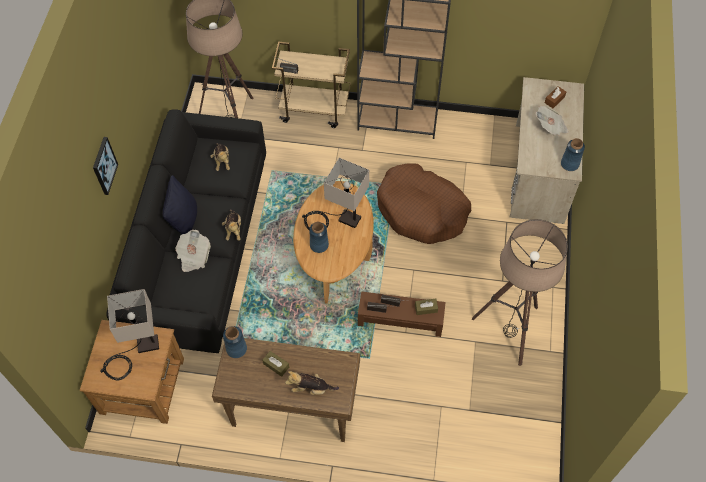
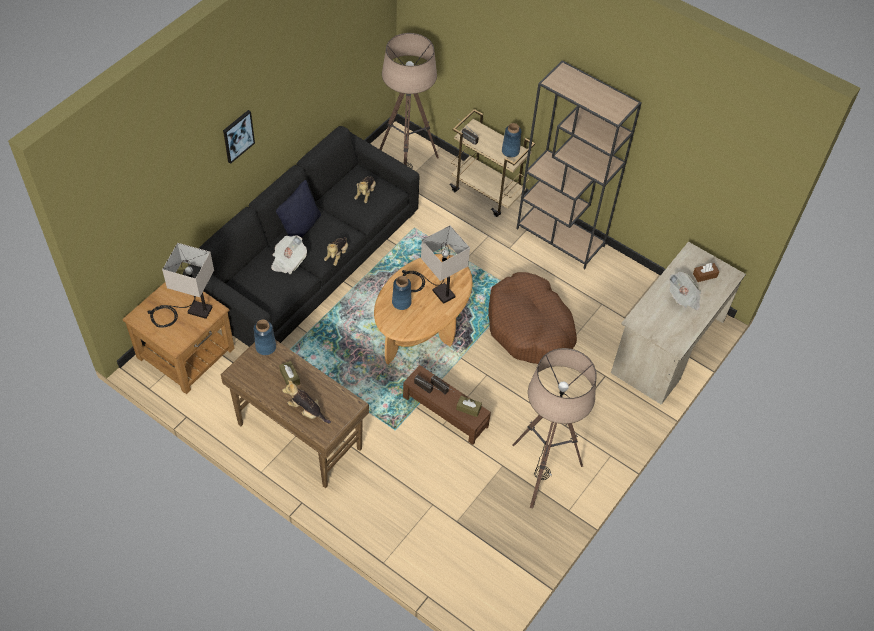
camera: 25 degrees right, 5 degrees down
(570, 164) = (679, 339): blue vase -> blue vase (510, 151)

